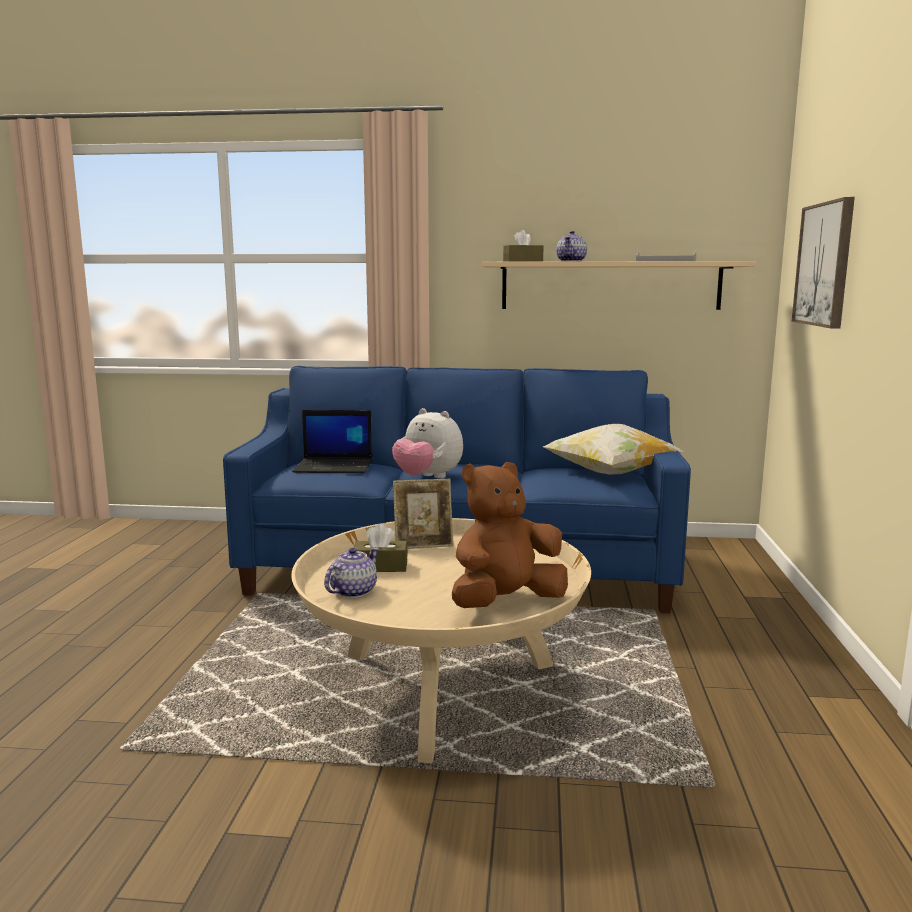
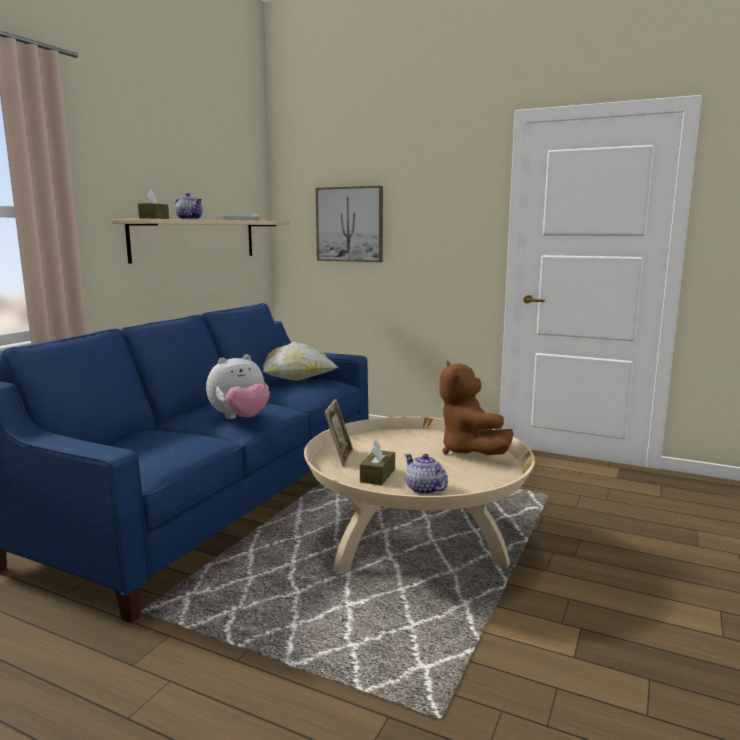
camera: 70 degrees left, 0 degrees up
(335, 466) = (145, 442): laptop -> none

